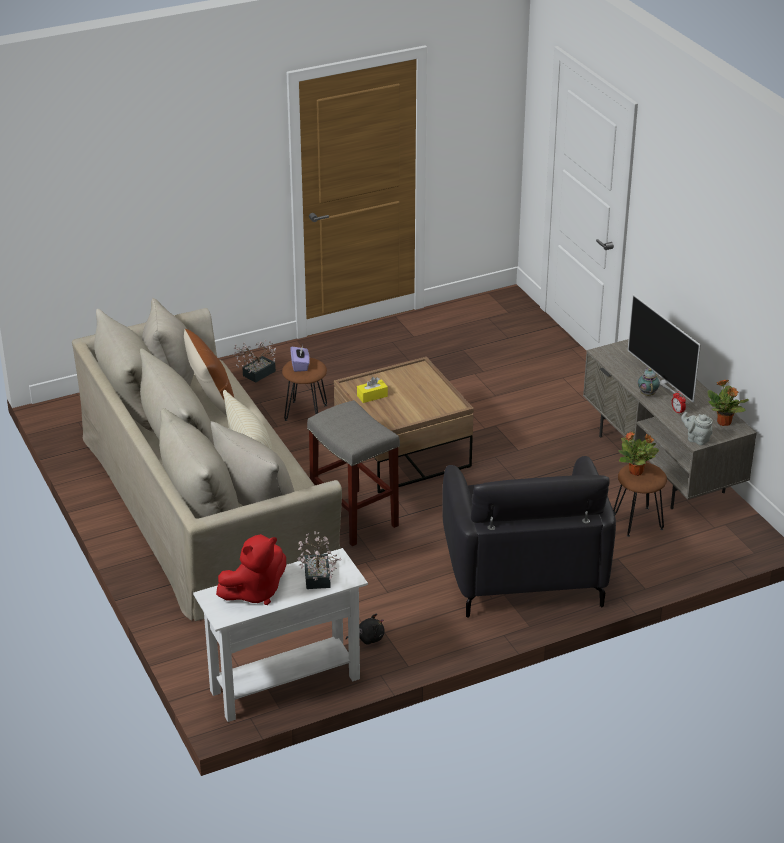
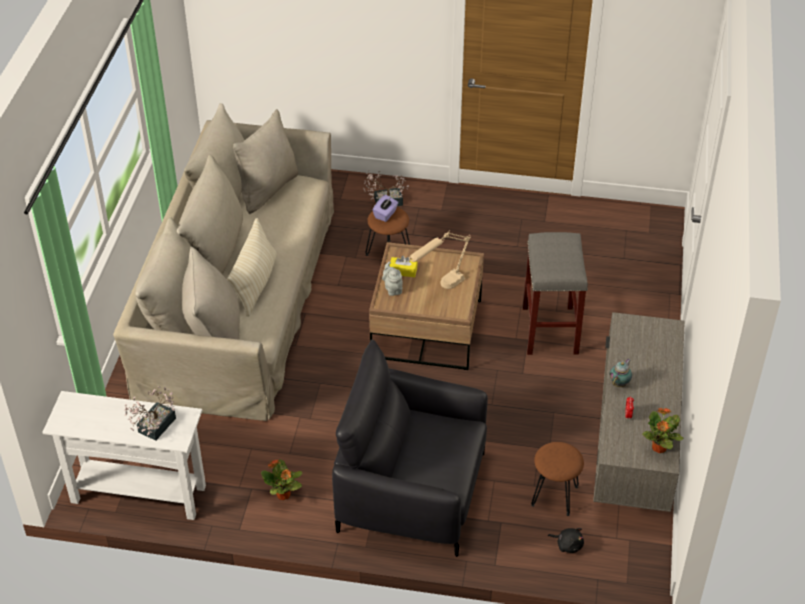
camera: 35 degrees right, 10 degrees up
(212, 402) = (278, 219): brown pillow -> none
(254, 592) = (100, 414): red plush toy -> none
(355, 518) = (331, 372): grey stool -> grey stool (550, 331)
(368, 638) = (235, 487): black plush toy -> black plush toy (568, 544)
(419, 396) = (440, 289): none -> beige table lamp
(523, 571) = (412, 492): black armchair -> black armchair turned 75 degrees clockwise
(636, 472) = (555, 453): potted plant -> potted plant (283, 495)
(663, 382) = (646, 378): television -> none
(696, 439) = (615, 452): grey teapot -> grey teapot (392, 288)

